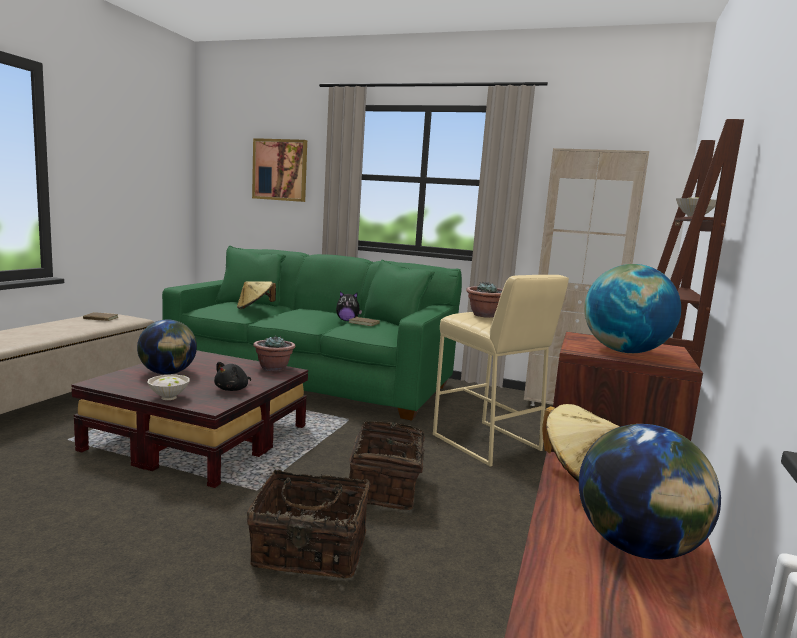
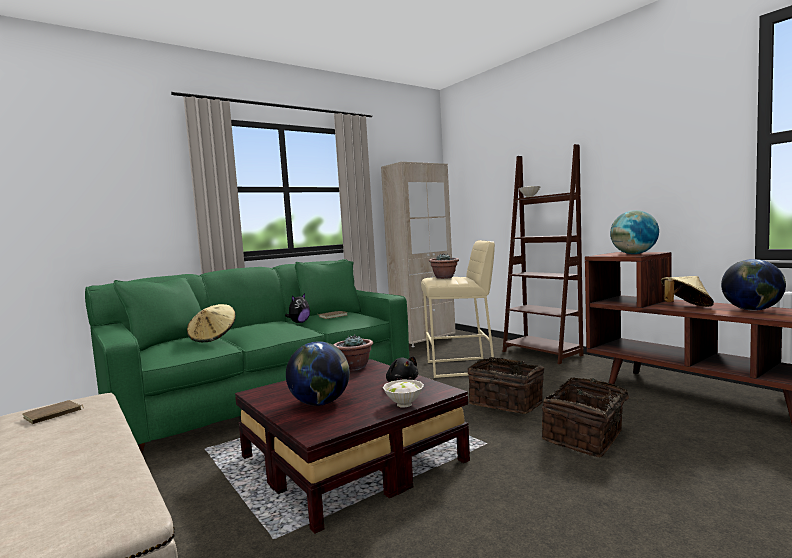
camera: 55 degrees left, 5 degrees down
(280, 170) = (117, 185): picture -> none

